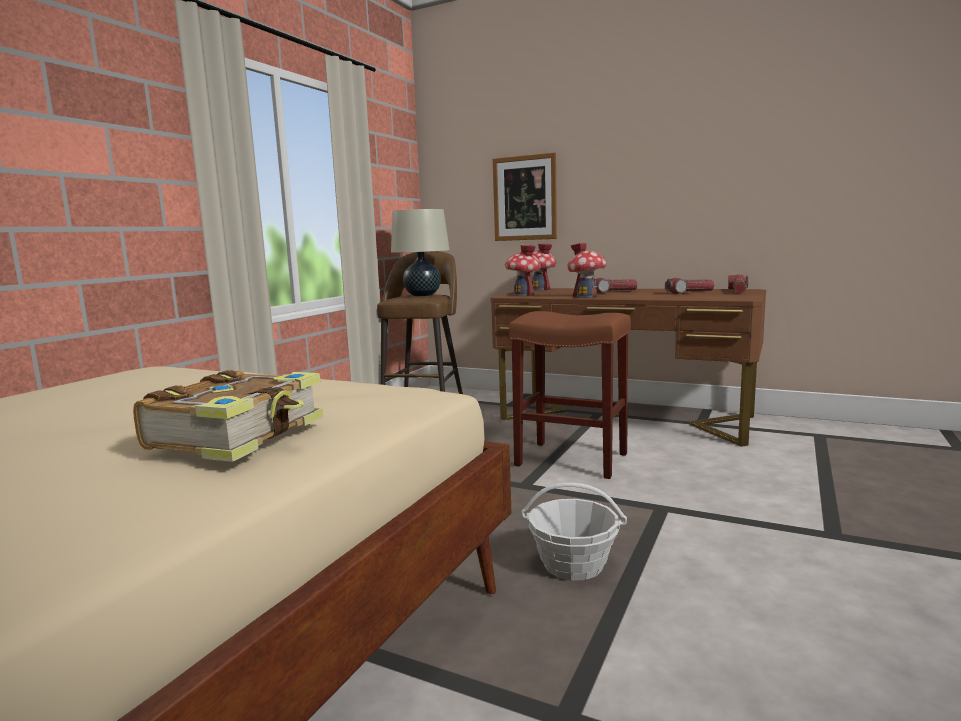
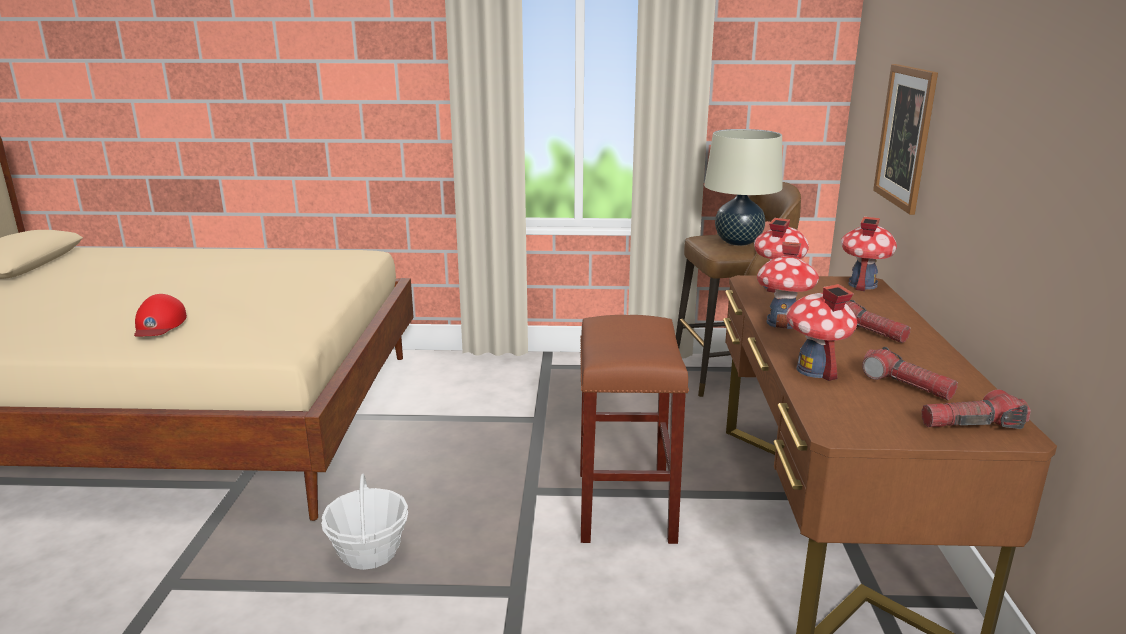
camera: 65 degrees right, 10 degrees up
(240, 434) = (159, 324): book -> red cap
(662, 297) = (814, 370): none -> toy house

